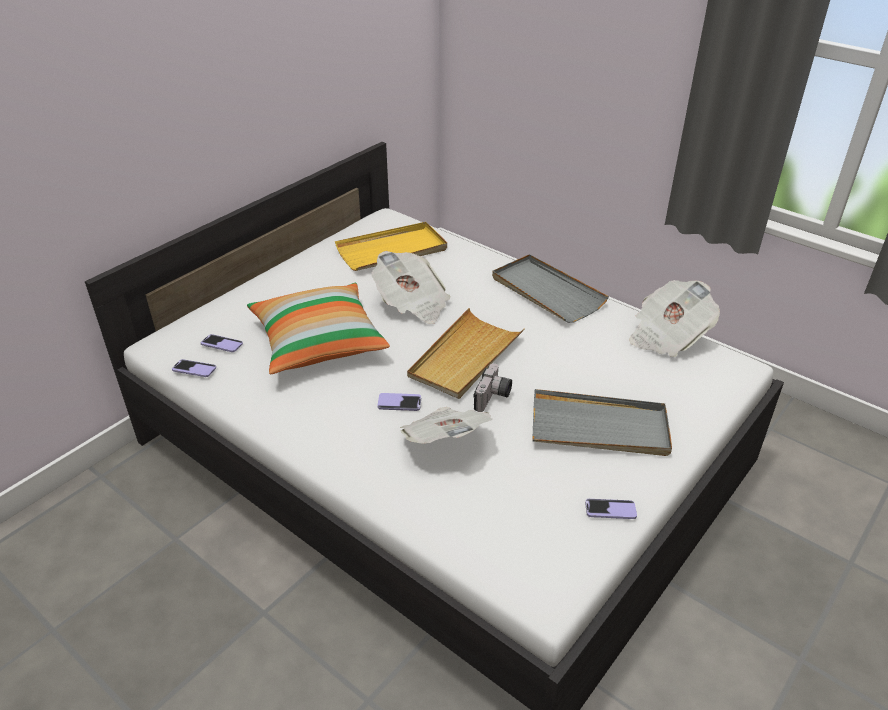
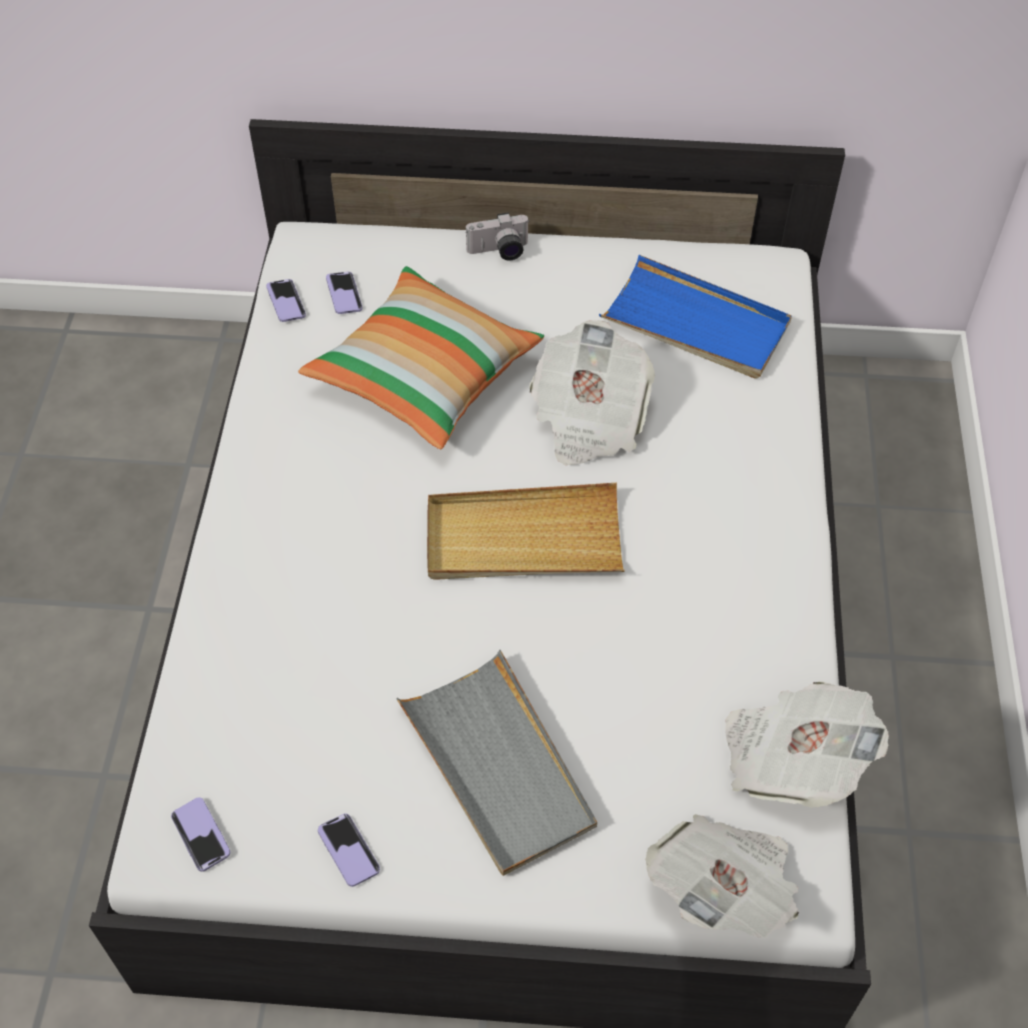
camera: 55 degrees right, 15 degrees up
(392, 250) = (695, 324): yellow tray -> blue tray
(399, 403) = (379, 523): phone -> phone (201, 835)
(445, 441) = (345, 609): newspaper -> newspaper (724, 889)
(493, 398) = (465, 615): camera -> camera (499, 252)
(546, 292) = (764, 551): grey tray -> none

